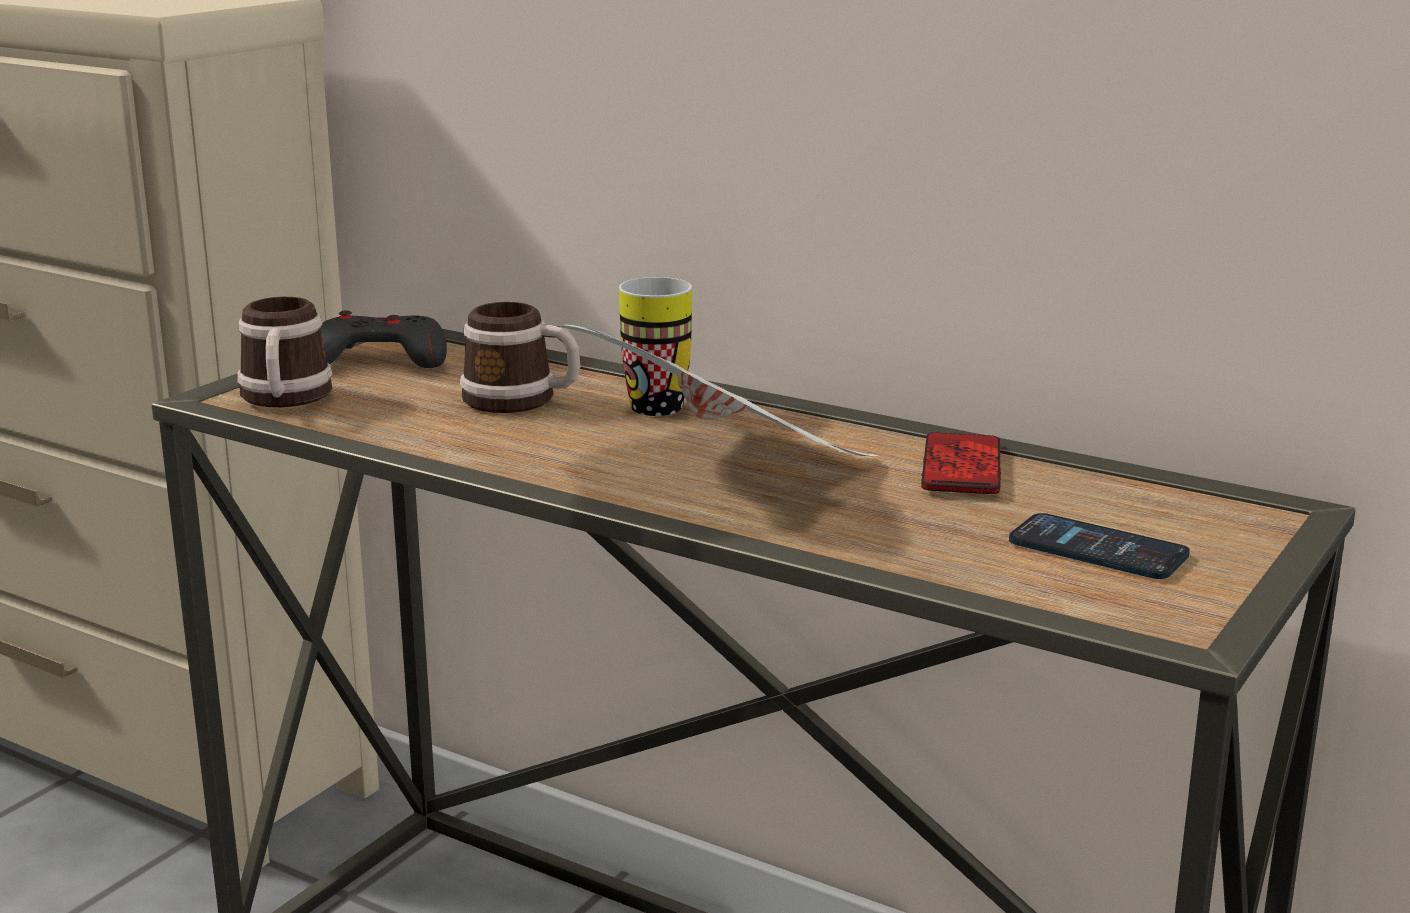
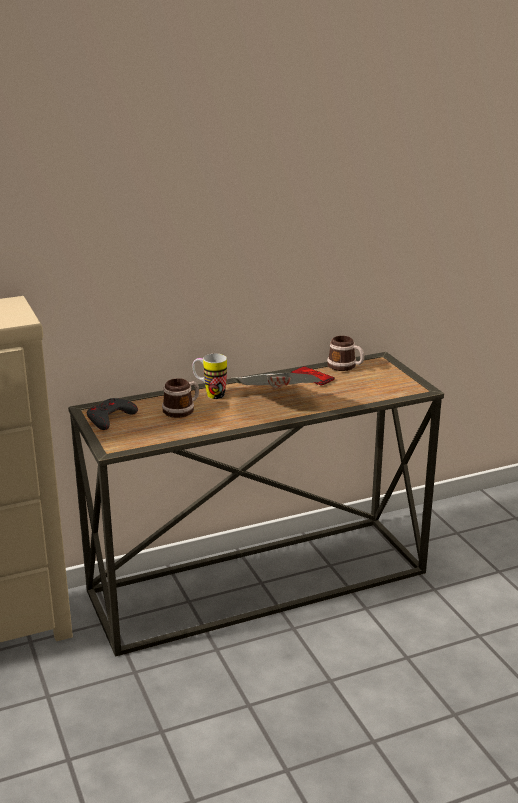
camera: 55 degrees left, 5 degrees up
(284, 399) = (130, 440): mug -> mug (345, 366)
(1097, 549) = (374, 382): phone -> none

